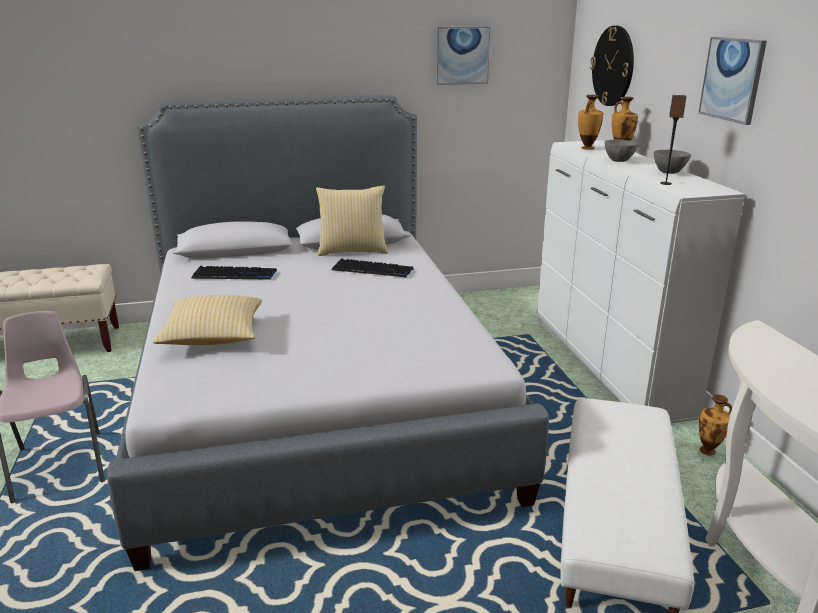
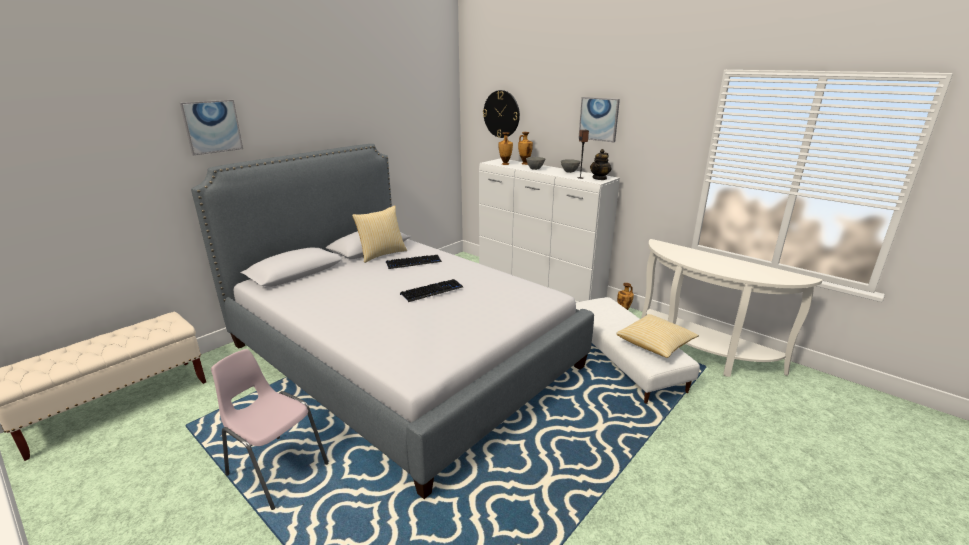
camera: 35 degrees left, 0 degrees up
(213, 337) = (381, 330): pillow -> pillow (655, 345)
(234, 275) = (326, 289): keyboard -> keyboard (432, 291)
(462, 55) = (405, 112): picture -> picture (212, 126)
(700, 189) = (599, 178): none -> teapot

